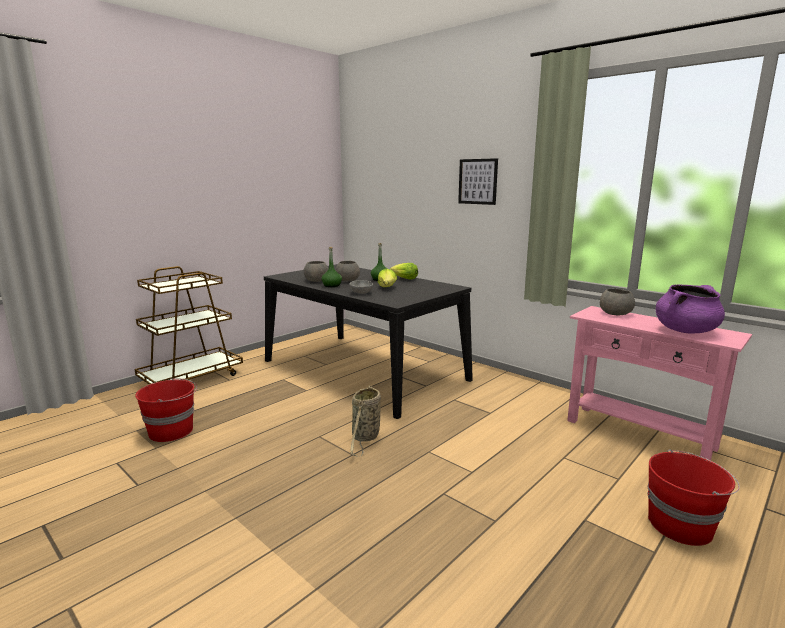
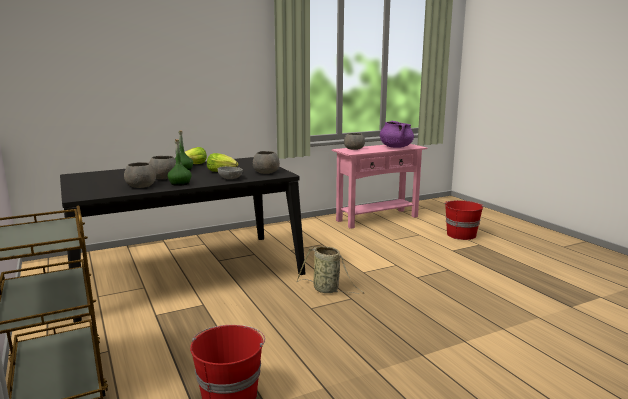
camera: 70 degrees left, 0 degrees up
(398, 298) = (266, 172): none -> grey bowl
(477, 181) = (213, 63): picture -> none

